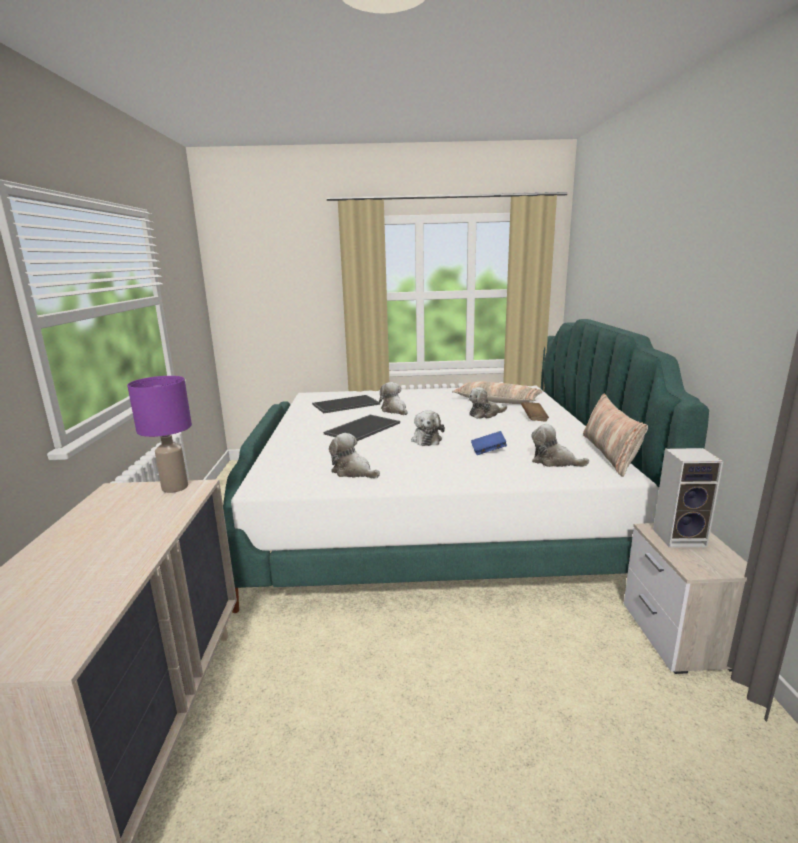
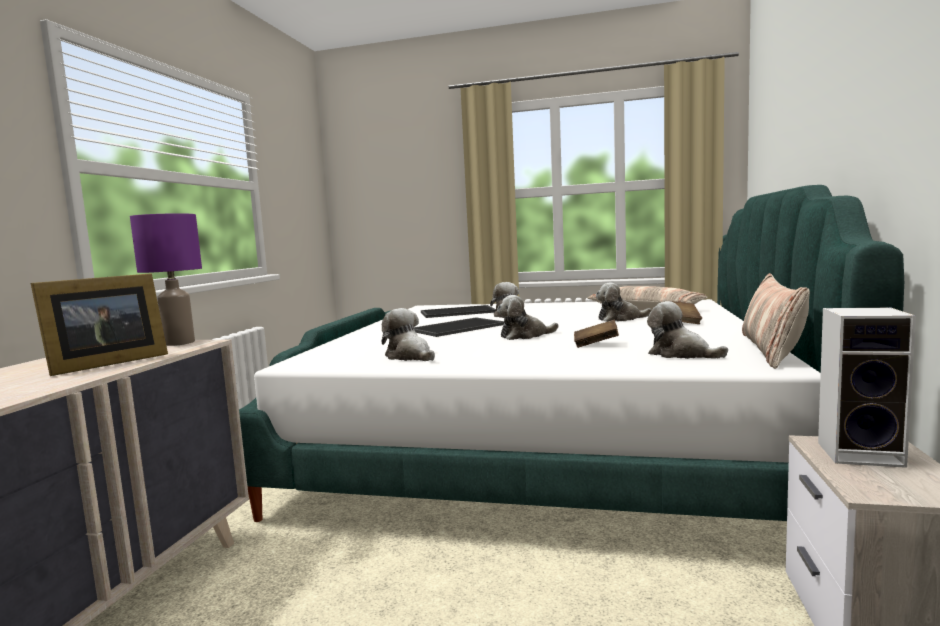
camera: 15 degrees right, 10 degrees down
(141, 526) = (104, 364): none -> picture frame
(426, 439) = (525, 336): plush toy -> plush toy turned 60 degrees clockwise
(488, 451) = (596, 345): blue book -> brown book

